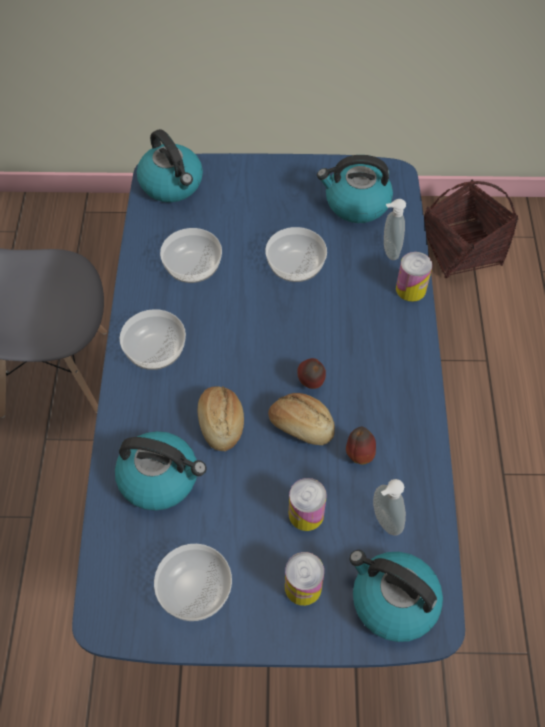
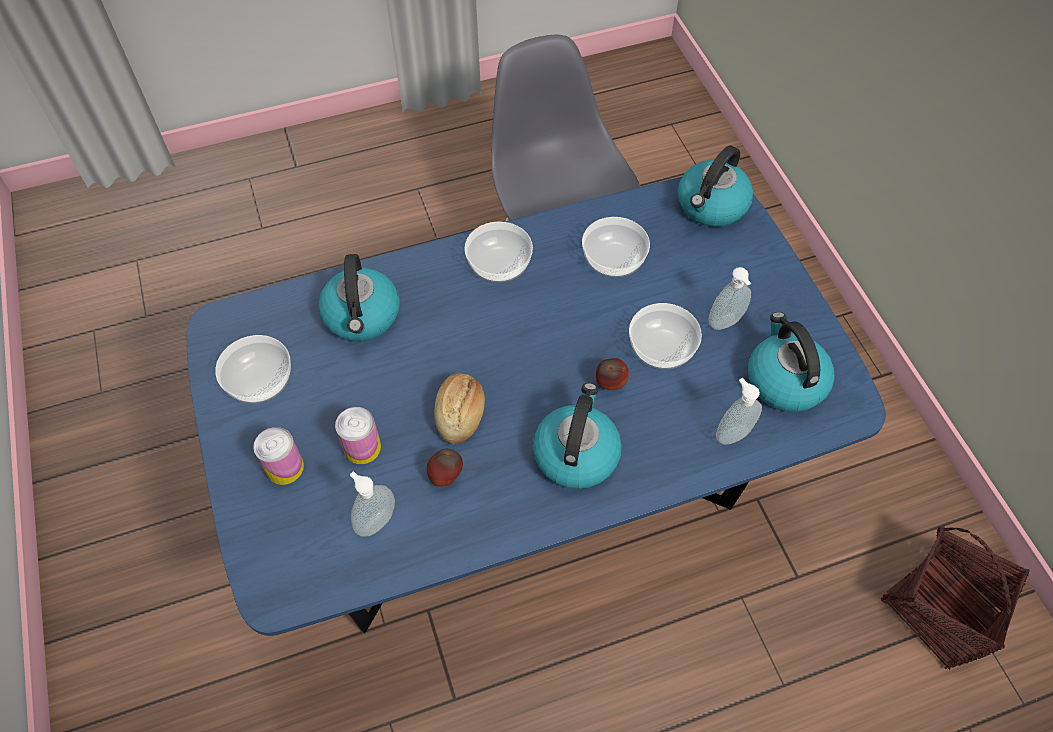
camera: 70 degrees right, 0 degrees up
(221, 423) = (438, 344): bread -> none
(291, 218) = (726, 324): none -> soap dispenser
(311, 383) = (515, 407): apple -> apple (610, 384)
(392, 601) = (289, 552): kettle -> kettle (576, 453)
(410, 289) = (687, 471): can -> none

